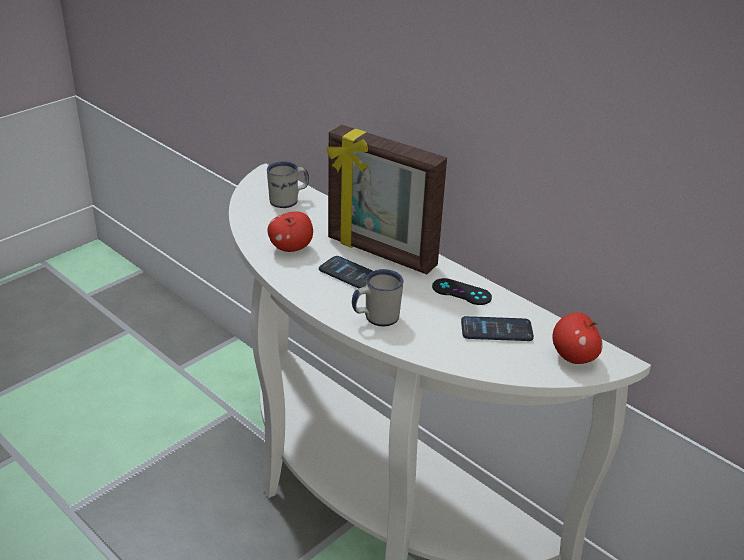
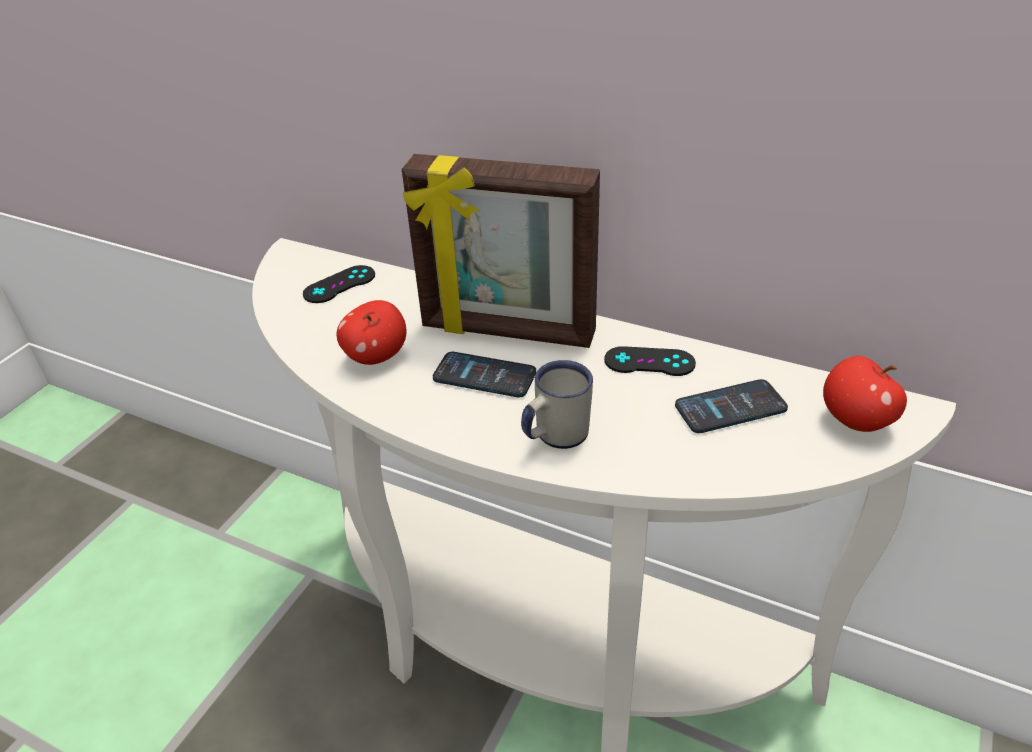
camera: 15 degrees left, 5 degrees up
(289, 200) = (339, 284): white mug -> black game controller

